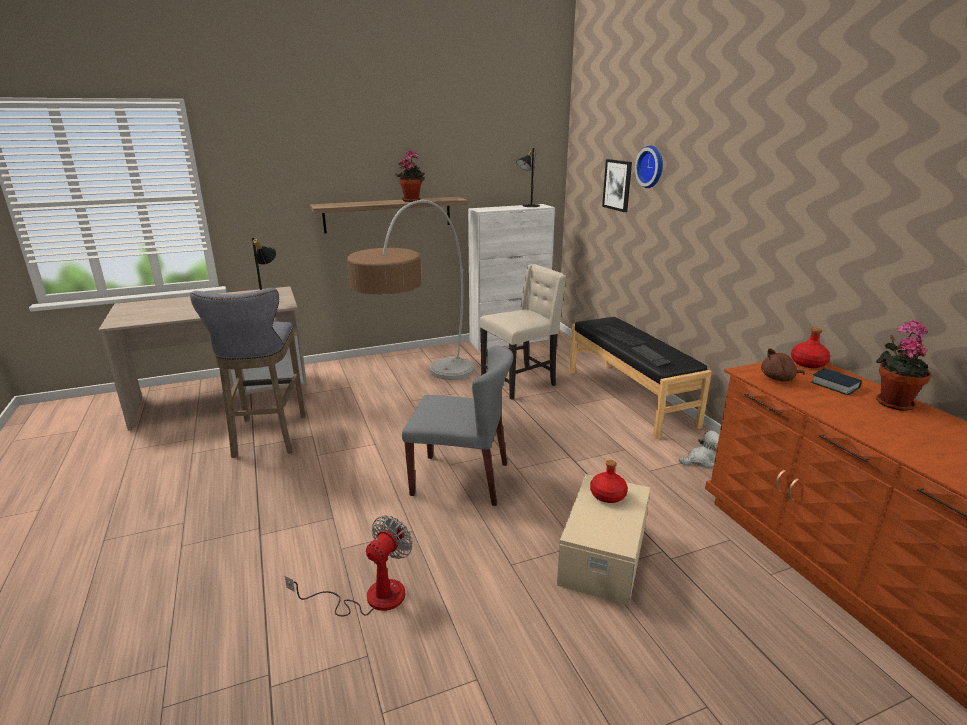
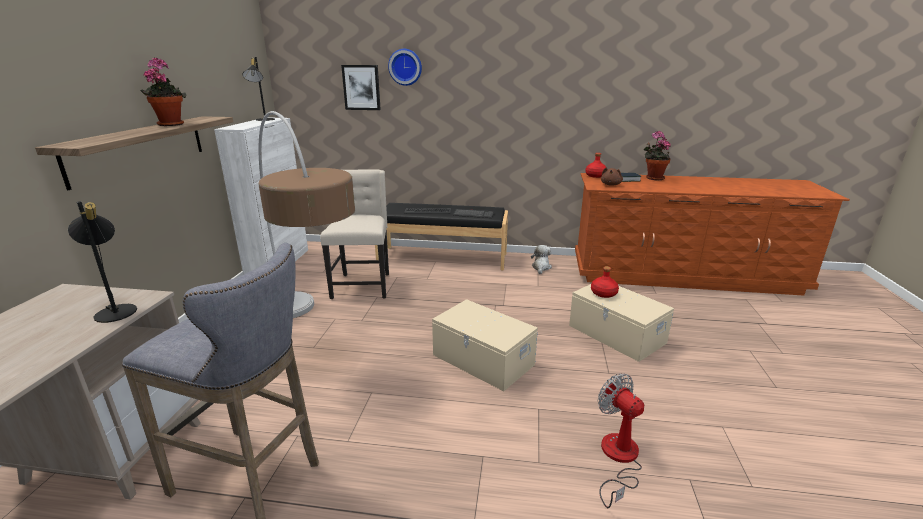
camera: 60 degrees left, 0 degrees up
(461, 479) = (482, 360): grey chair -> beige storage box

